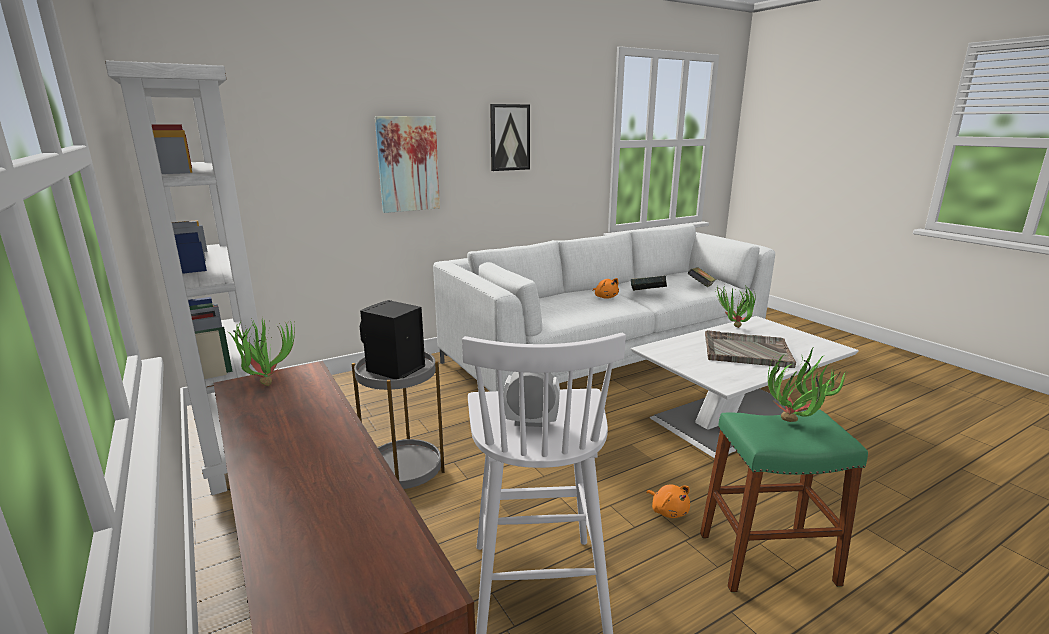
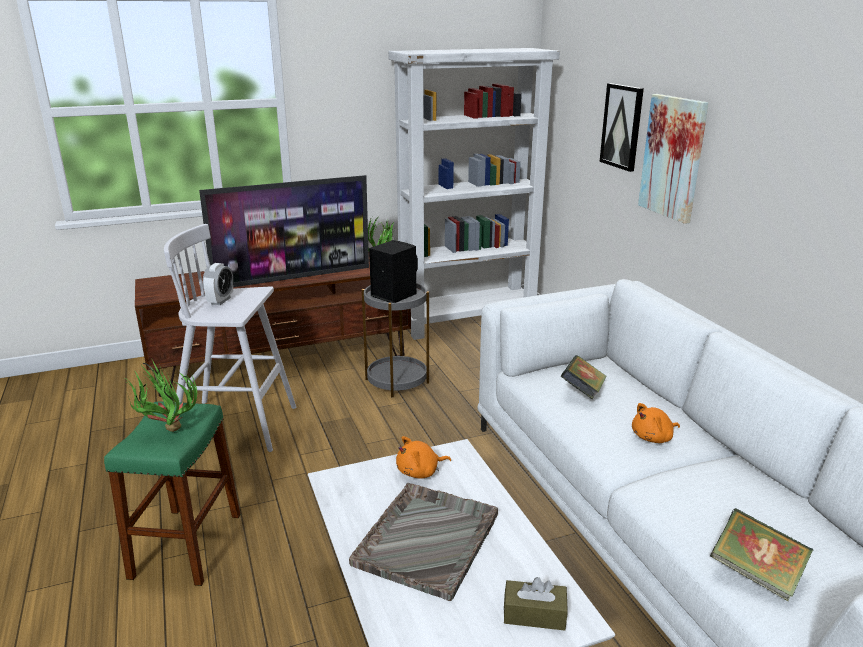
camera: 100 degrees right, 5 degrees up
(329, 437) = (293, 278): none -> television
(509, 137) = (798, 153): picture -> picture (622, 126)
(647, 294) = (684, 486): book -> book (582, 392)
(668, 511) = (279, 504): orange plush toy -> orange plush toy (420, 472)
(733, 328) = (533, 564): potted plant -> none
(766, 327) = (534, 614): none -> brown tissue box

